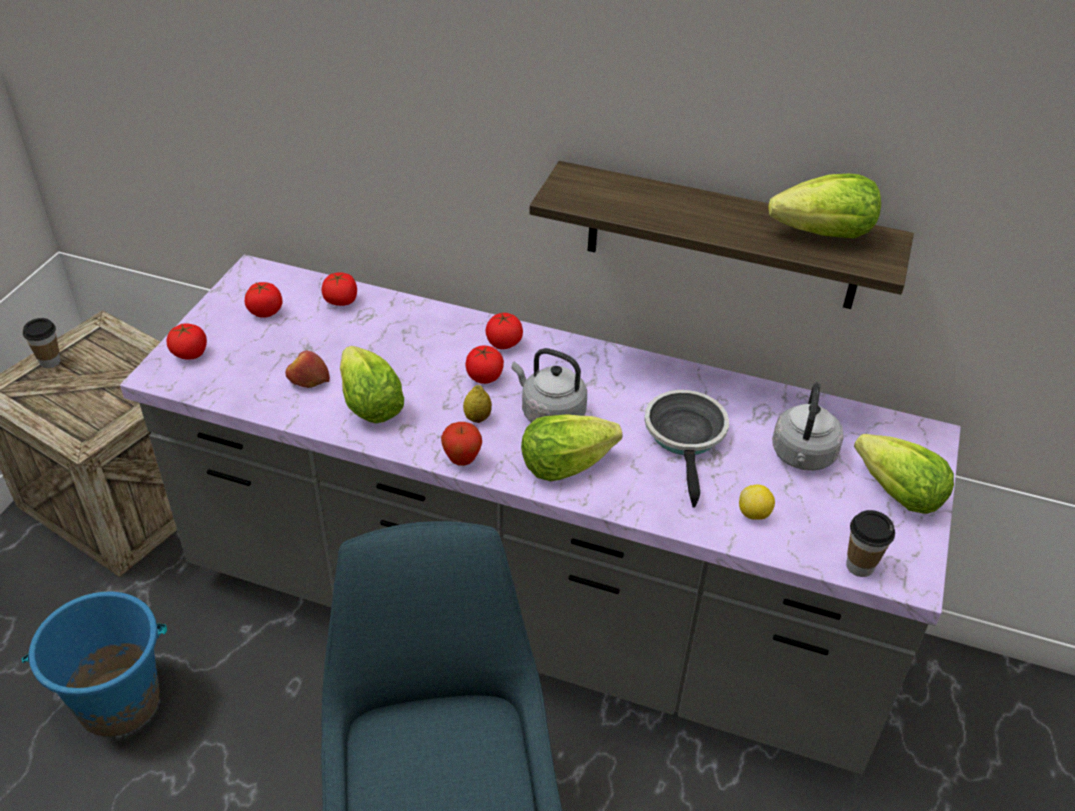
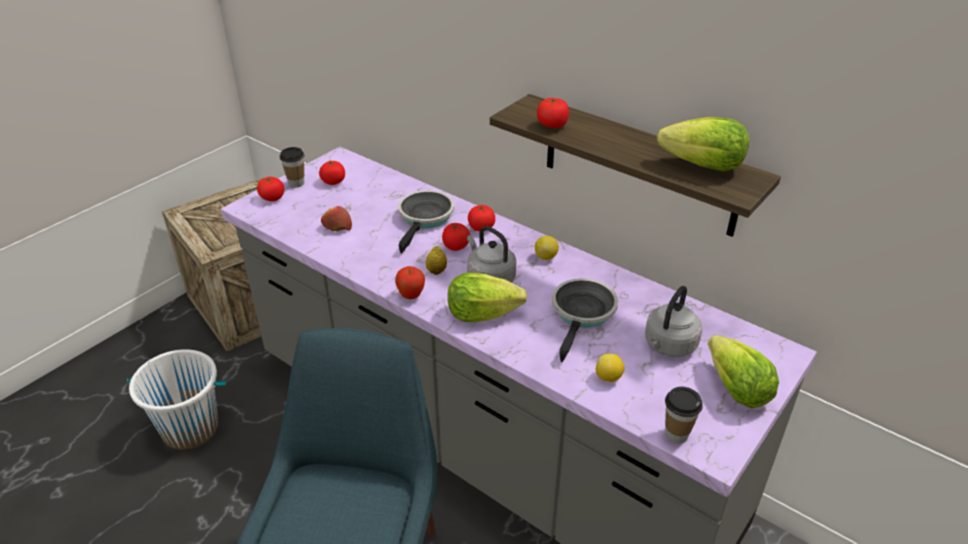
camera: 20 degrees right, 5 degrees down
(50, 361) = (217, 201): cup -> cup (296, 183)
(119, 701) = (191, 428): blue bucket -> white bucket
(341, 301) = (385, 183): tomato -> tomato (552, 125)
(370, 405) = (368, 249): lettuce -> none
(423, 344) = (425, 219): none -> frying pan
(605, 368) = (546, 257): none -> lemon

